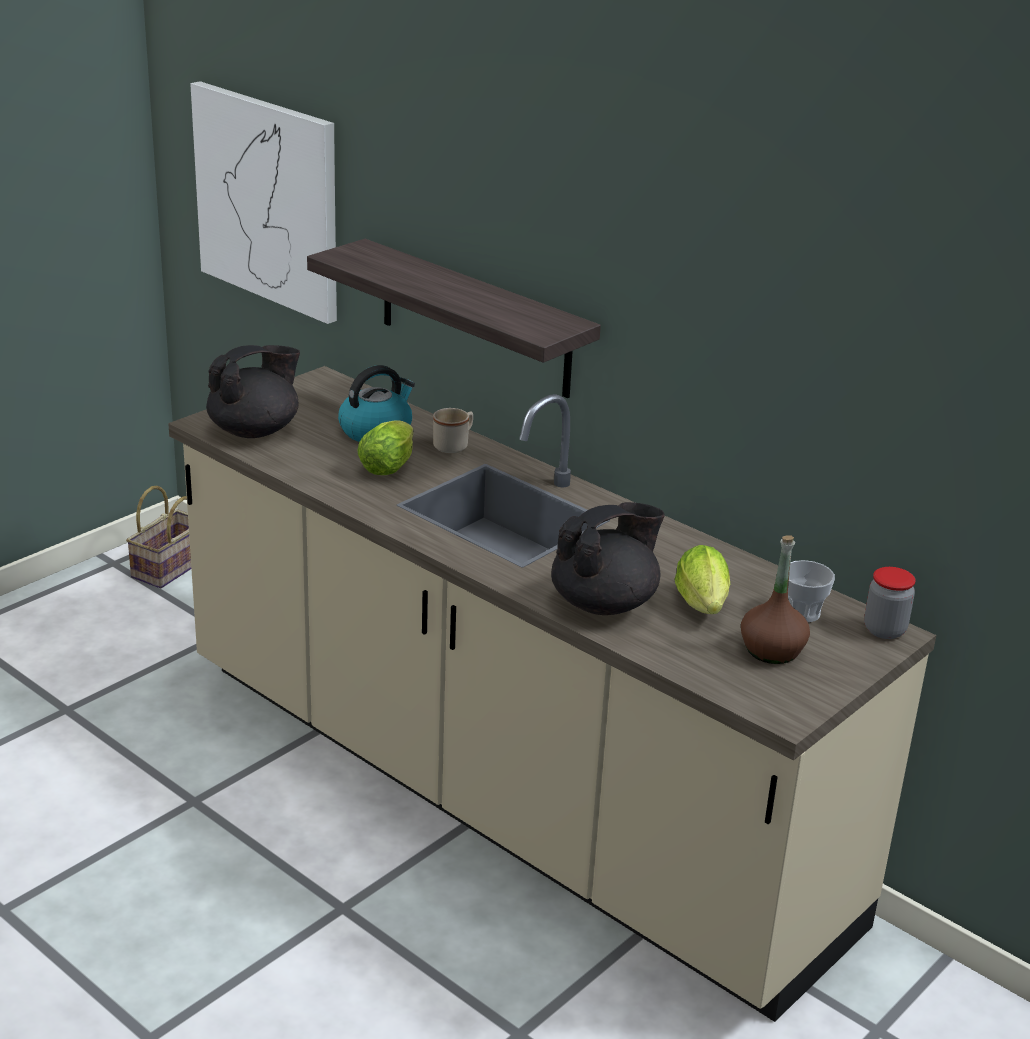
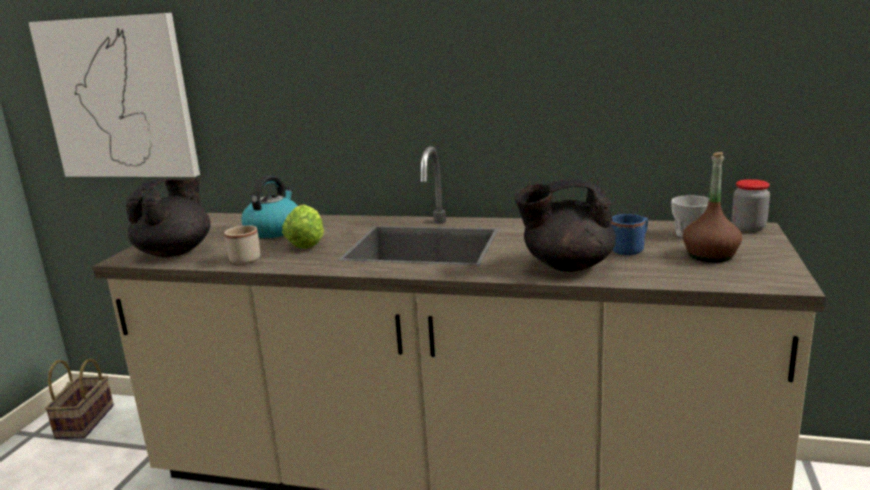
camera: 25 degrees left, 10 degrees down
(454, 445) = (341, 223): beige mug -> beige mug (248, 258)
(475, 319) = (329, 127): shelf -> none
(605, 603) = (566, 265): black teapot -> black teapot turned 120 degrees counterclockwise
(703, 607) = (630, 249): lettuce -> blue mug

